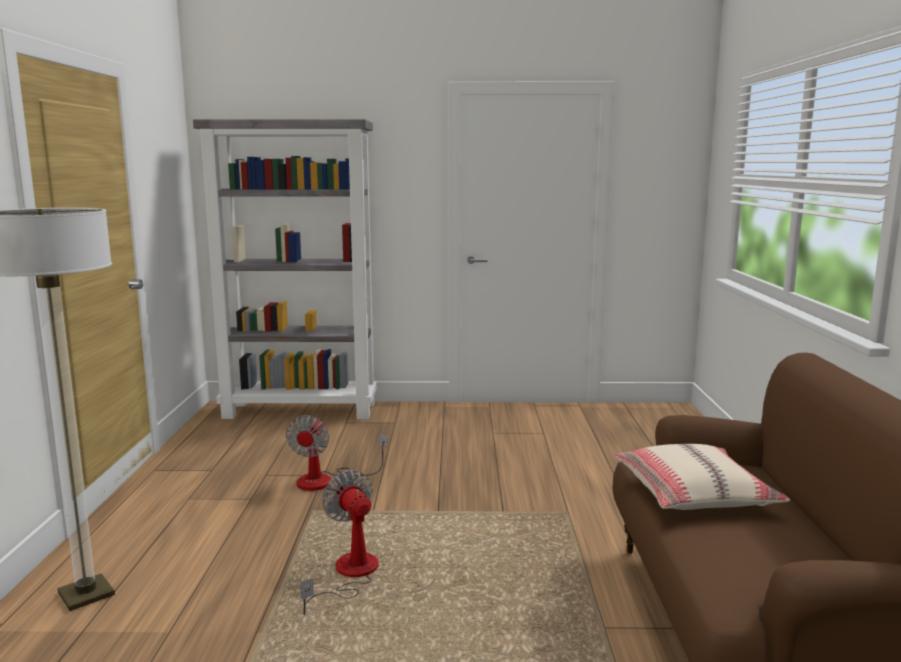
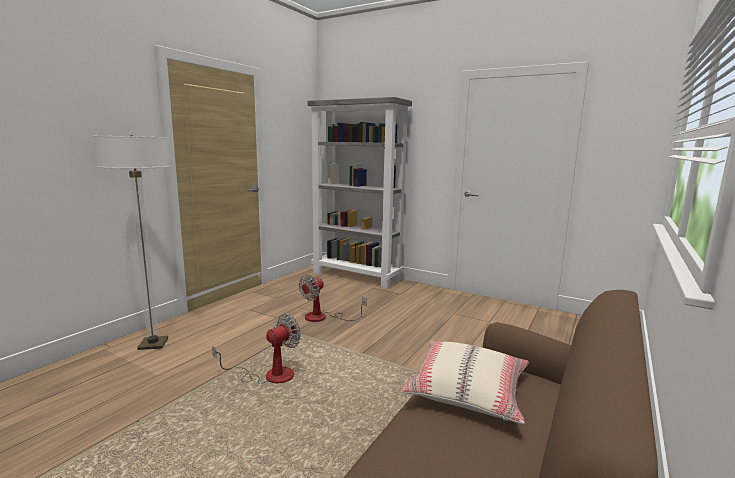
camera: 30 degrees right, 0 degrees up
(349, 575) = (269, 375): fan -> fan turned 45 degrees clockwise

